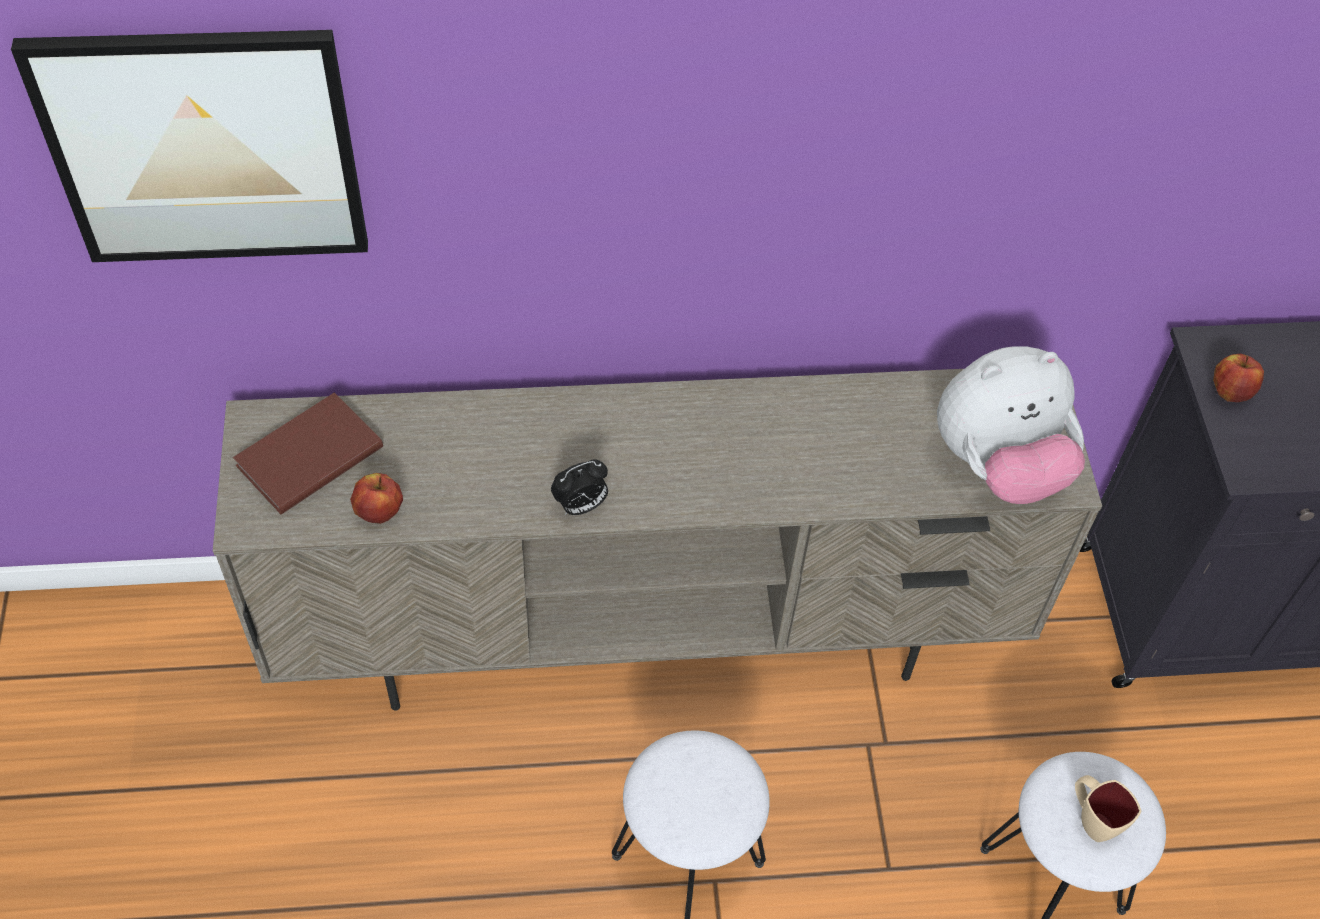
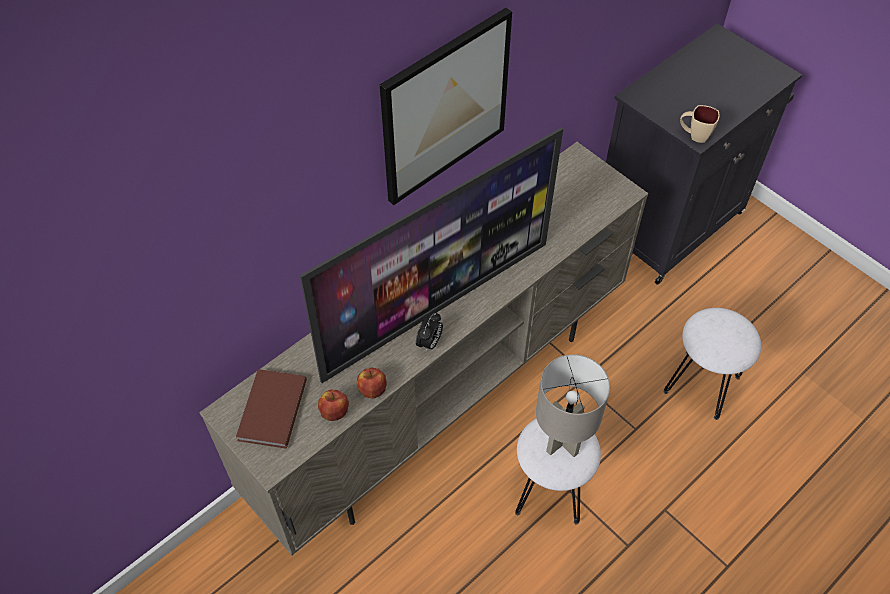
camera: 35 degrees left, 0 degrees up
(205, 148) = (165, 264): picture -> picture (445, 107)
(635, 464) = (436, 306): none -> television
(708, 788) = (563, 442): none -> grey table lamp
(998, 465) = (592, 202): plush toy -> none
(1092, 819) = (724, 339): beige mug -> beige mug (694, 136)
(1230, 391) = (662, 109): apple -> apple (372, 390)

